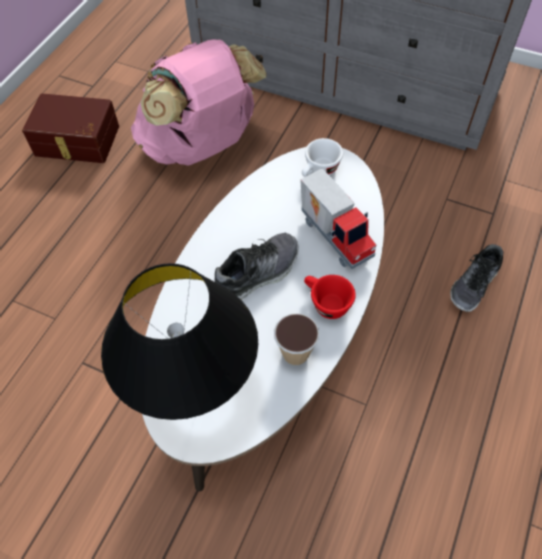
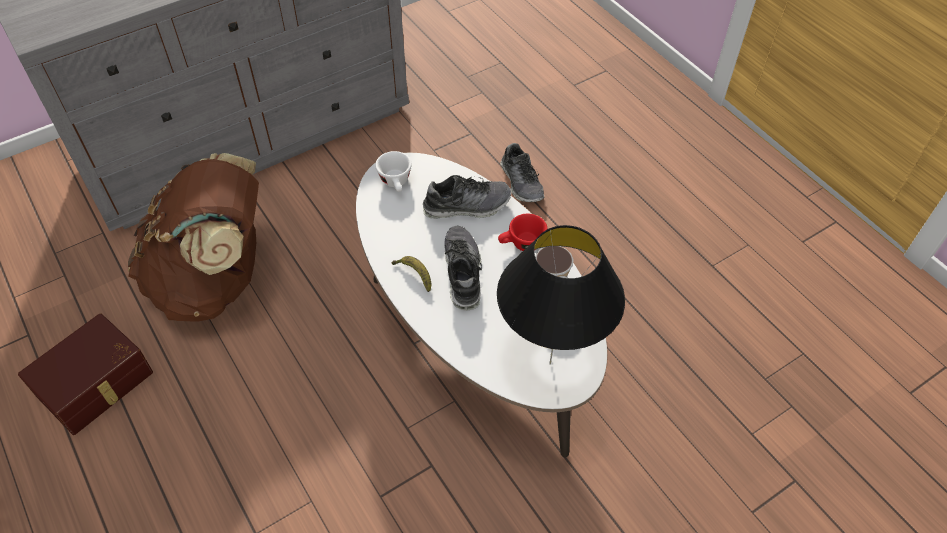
camera: 60 degrees left, 5 degrees down
(201, 147) = (216, 281): pink backpack -> brown backpack
(227, 241) = (414, 275): none -> banana
(336, 236) = (467, 206): toy truck -> shoe

